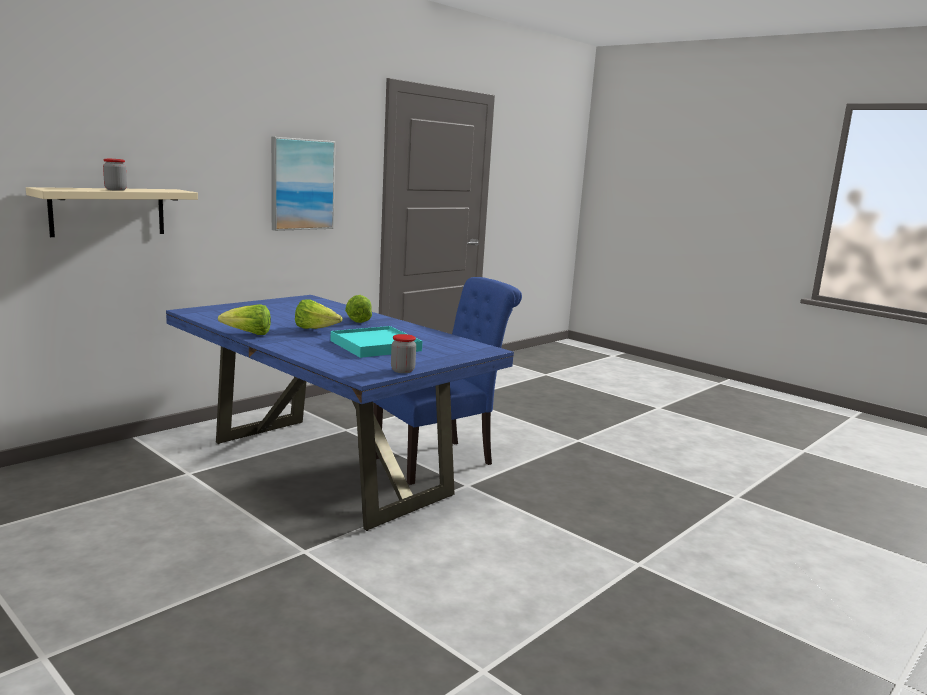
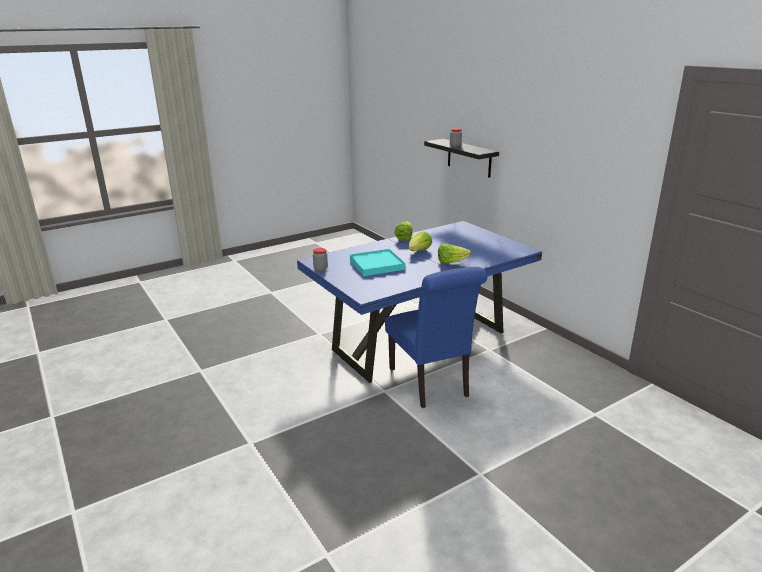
camera: 105 degrees right, 10 degrees up
(108, 212) = (469, 158): beige shelf -> black shelf
(302, 184) = (577, 164): picture -> none

